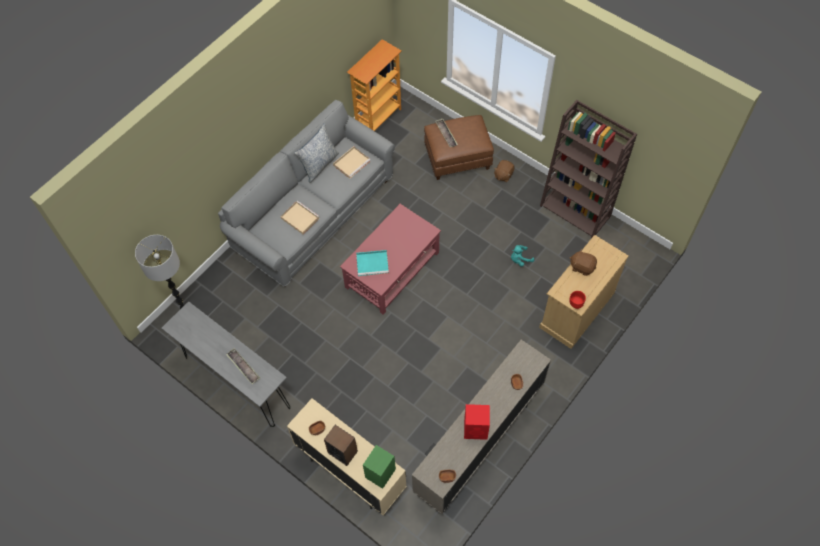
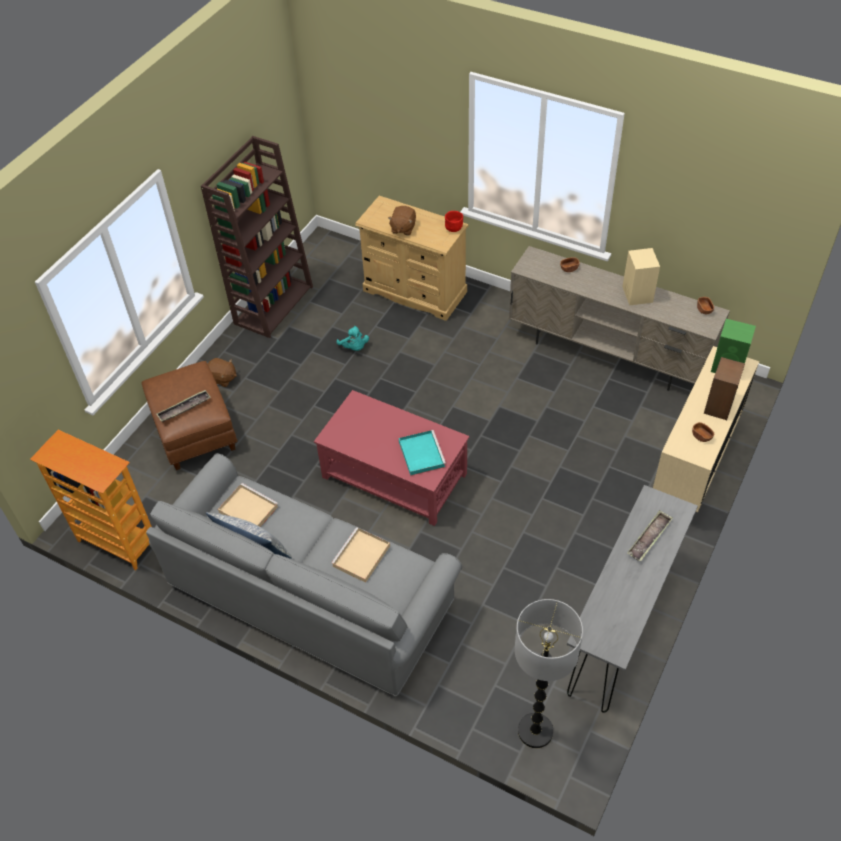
camera: 100 degrees left, 10 degrees down
(476, 429) = (637, 294): red speaker -> beige speaker

